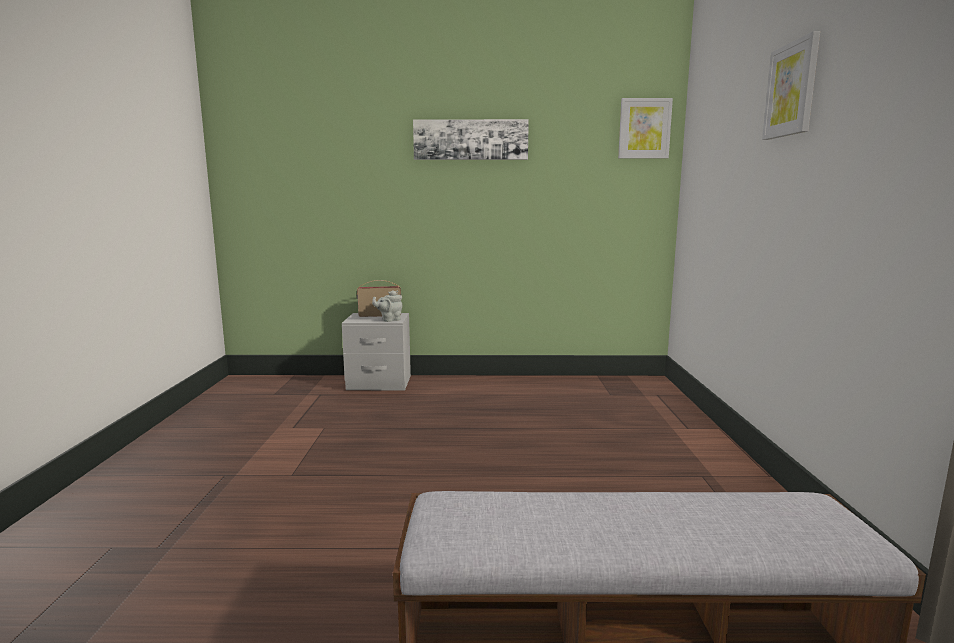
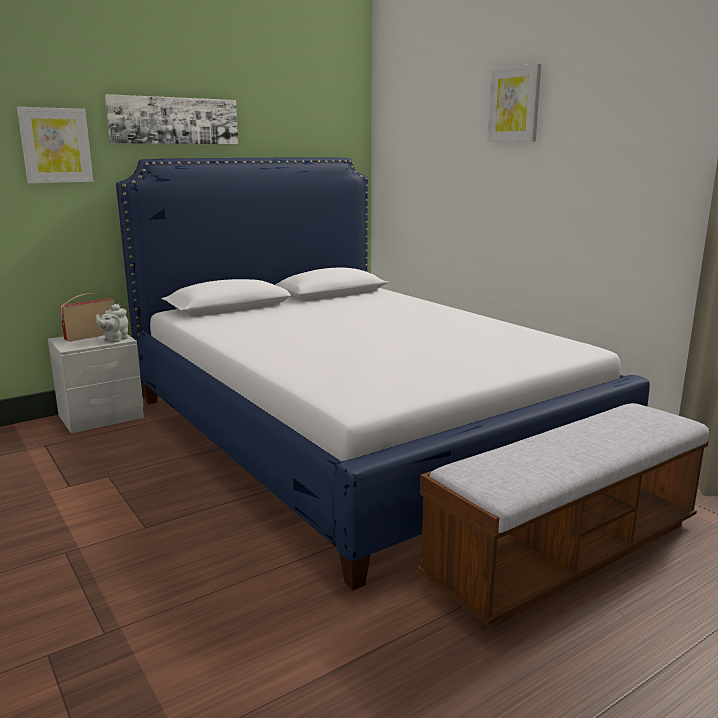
camera: 35 degrees left, 5 degrees up
(555, 446) = (356, 431): none -> bed
(644, 128) = (340, 114): picture -> picture (56, 145)

